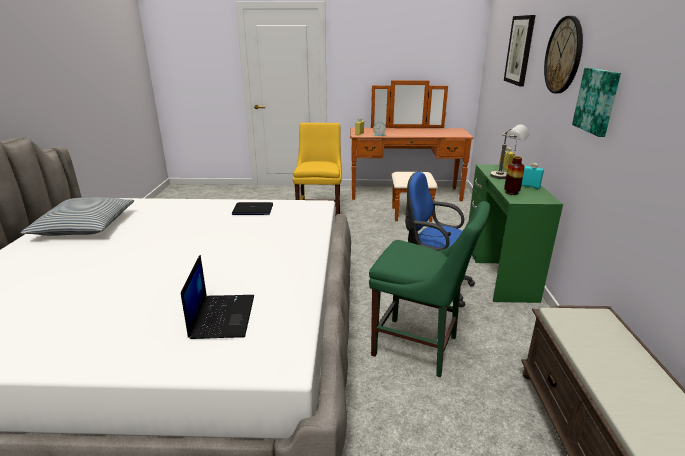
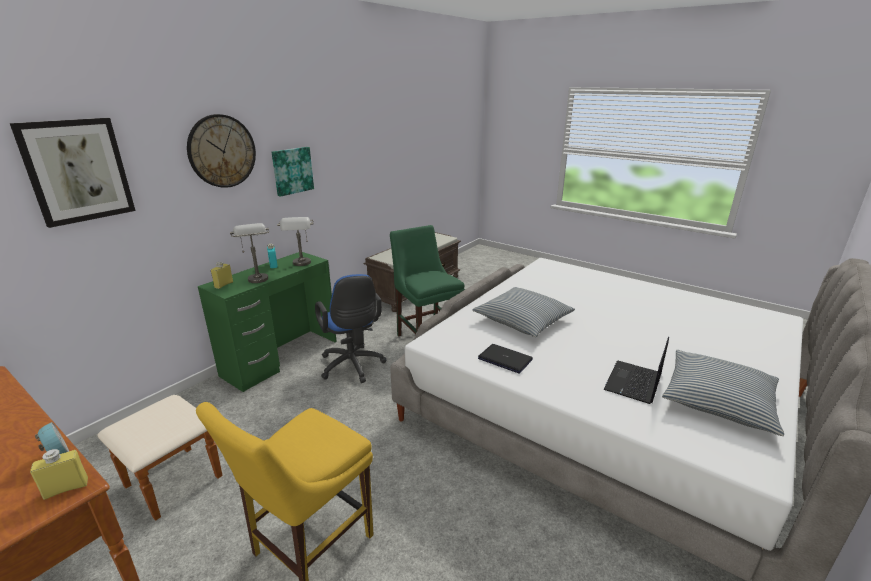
camera: 145 degrees left, 0 degrees up
(222, 316) = (568, 283): laptop -> laptop (634, 383)
(258, 241) = (523, 320): none -> pillow
(511, 192) = (302, 265): vase -> grey table lamp

